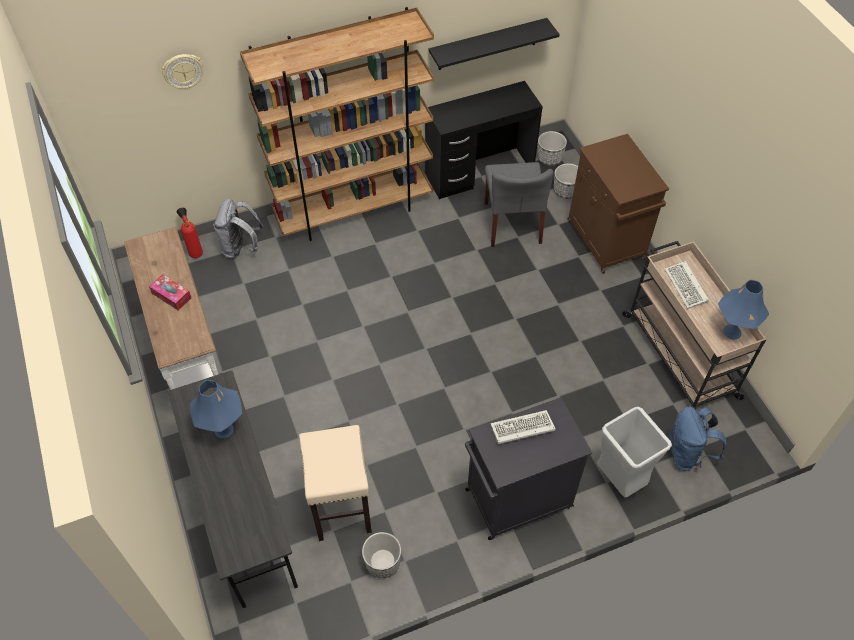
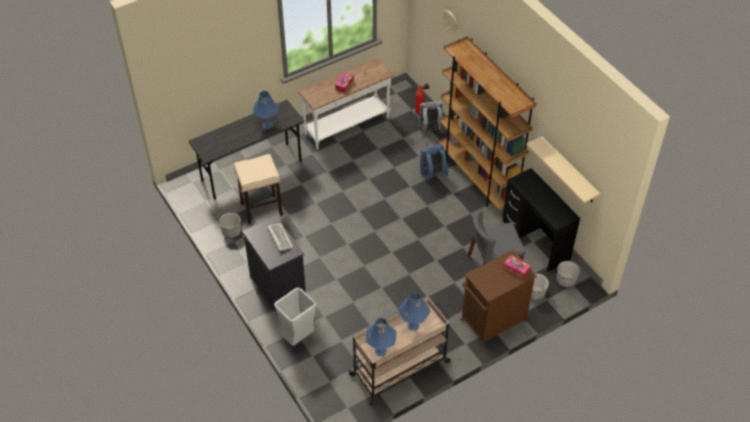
camera: 80 degrees right, 5 degrees down
(487, 44) = (569, 171): black shelf -> beige shelf
(614, 150) = (516, 269): none -> tissue box
(687, 287) = (413, 325): keyboard -> blue table lamp
(687, 454) = (322, 374): blue backpack -> blue backpack (432, 175)

